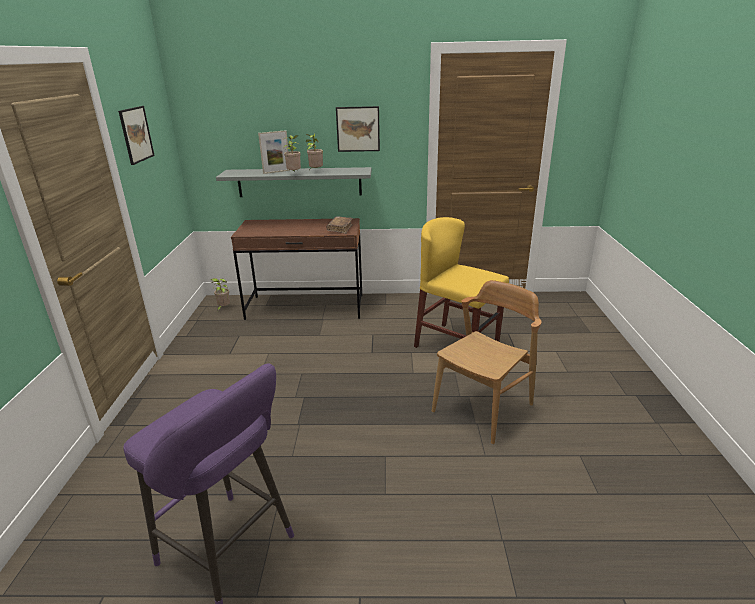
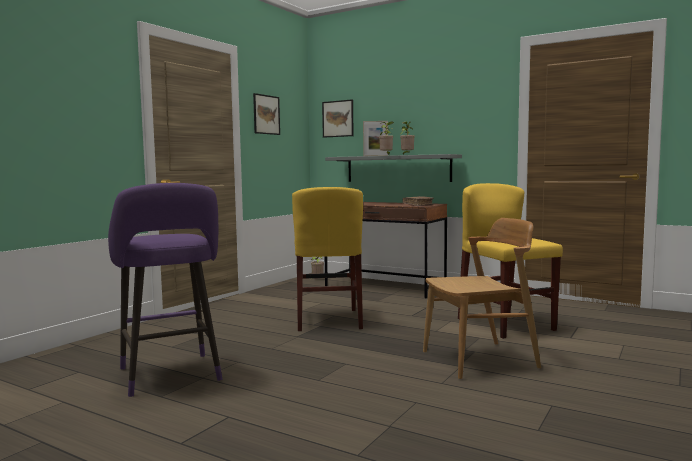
camera: 30 degrees right, 20 degrees down
(302, 383) = (328, 319): none -> yellow chair
(358, 129) = (451, 119): picture -> picture (338, 118)

